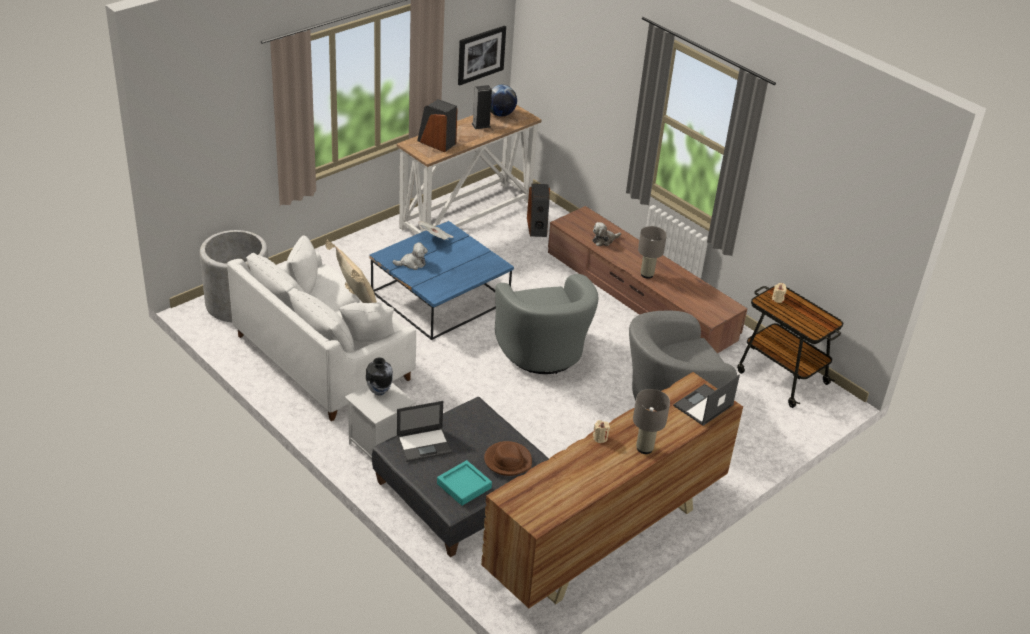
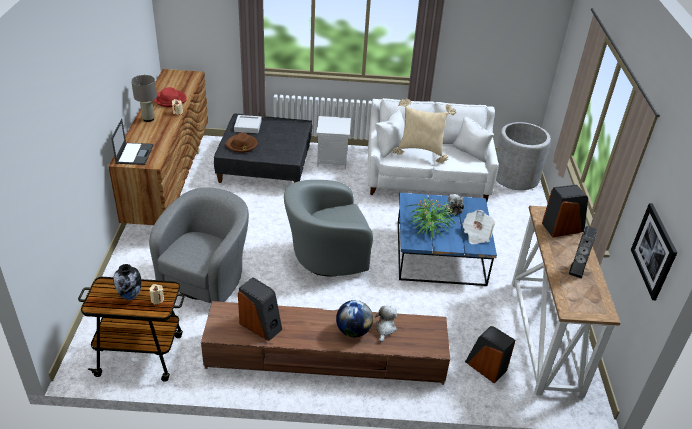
camera: 135 degrees right, 0 degrees up
(379, 391) = (340, 127): vase -> vase (130, 296)
(425, 444) = (289, 130): laptop -> none
(461, 264) = (430, 227): none -> potted plant
(464, 486) = (248, 126): turquoise tray -> grey tray
(500, 114) = (592, 296): globe -> globe (353, 331)
(542, 354) = (326, 257): grey armchair -> grey armchair turned 45 degrees counterclockwise
(588, 465) = (170, 100): none -> red hat
(647, 274) = (312, 318): grey table lamp -> none
(691, 292) = (261, 325): none -> speaker

